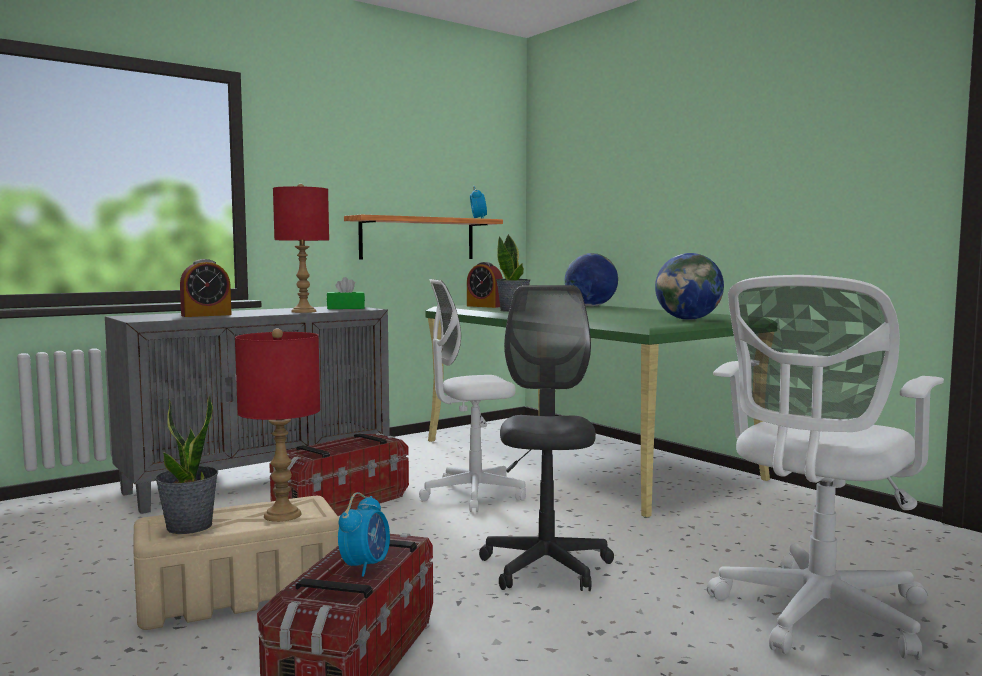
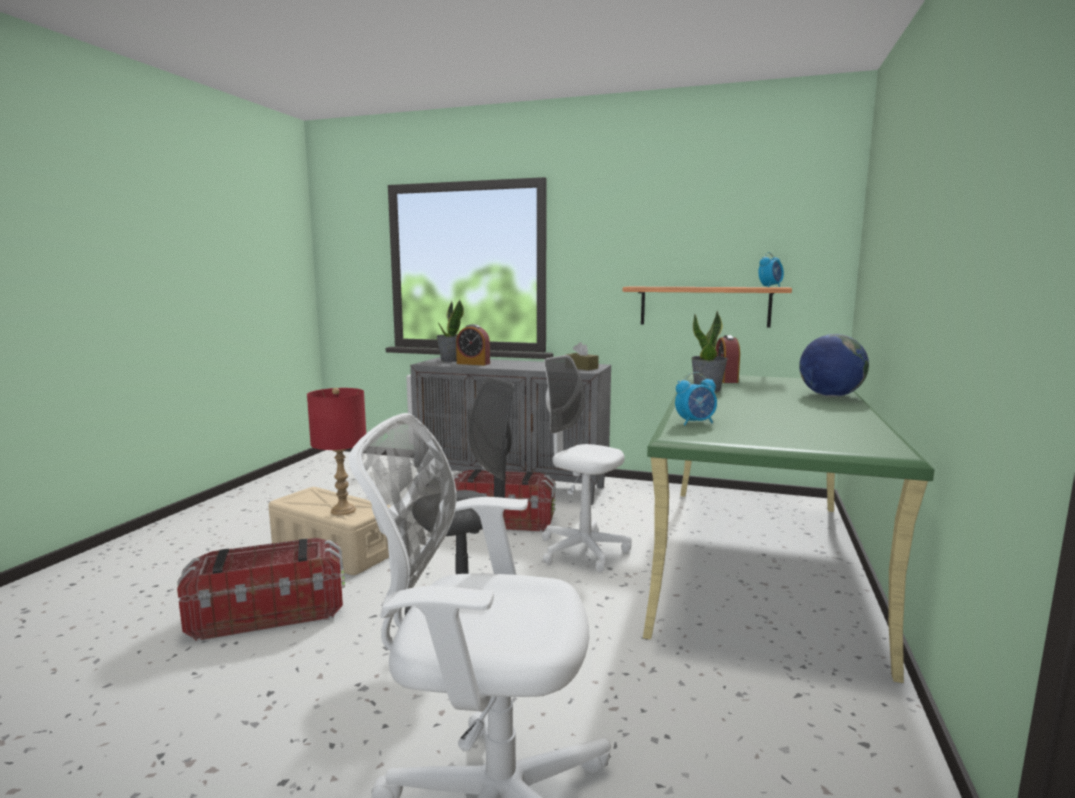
camera: 55 degrees right, 5 degrees up
(189, 526) = (306, 499): potted plant -> potted plant (450, 360)
(304, 311) = (535, 368): red table lamp -> none
(345, 308) = (581, 368): green tissue box -> brown tissue box
(365, 566) = (272, 557): alarm clock -> alarm clock (695, 423)
(688, 319) = (781, 437): globe -> none

